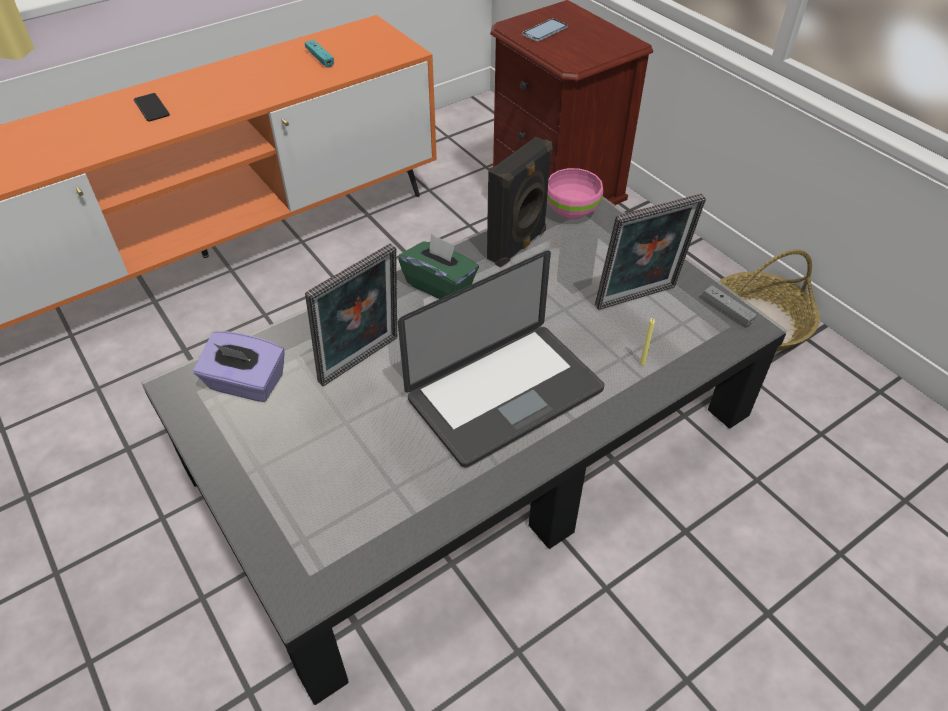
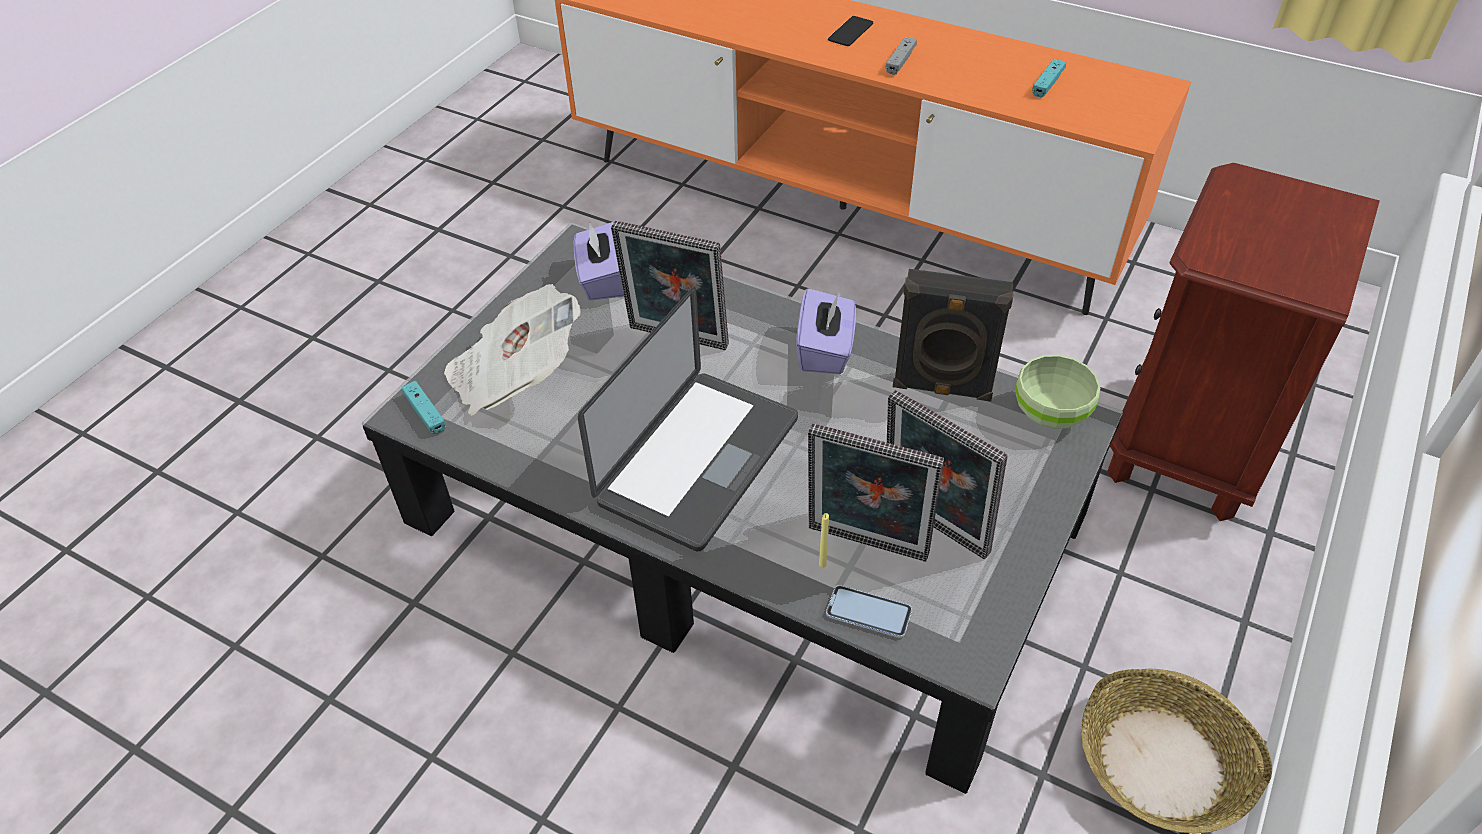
camera: 65 degrees right, 0 degrees up
(315, 576) = (425, 413): none -> turquoise game controller
(319, 487) = (515, 376): none -> newspaper
(440, 285) = (825, 351): green tissue box -> purple tissue box
(505, 395) = (699, 460): laptop -> laptop turned 90 degrees counterclockwise
(544, 31) = (1260, 208): phone -> phone (868, 613)
(572, 211) = (1051, 415): pink bowl -> green bowl
(637, 336) = (865, 547): none -> picture frame
(727, 310) = (981, 628): grey game controller -> grey game controller (900, 61)

